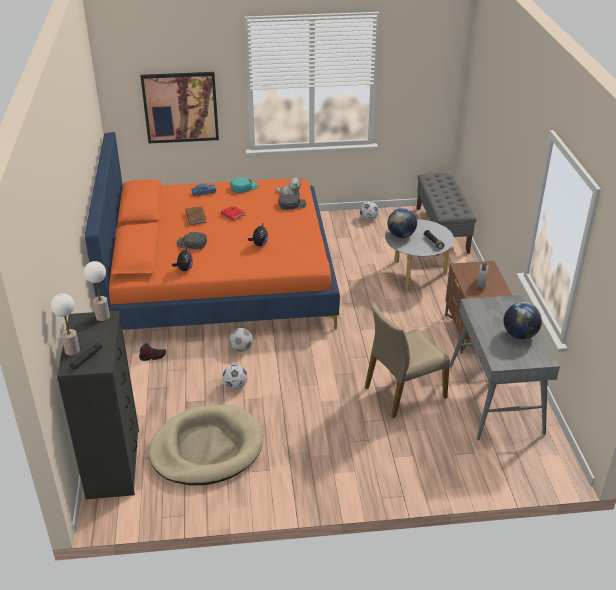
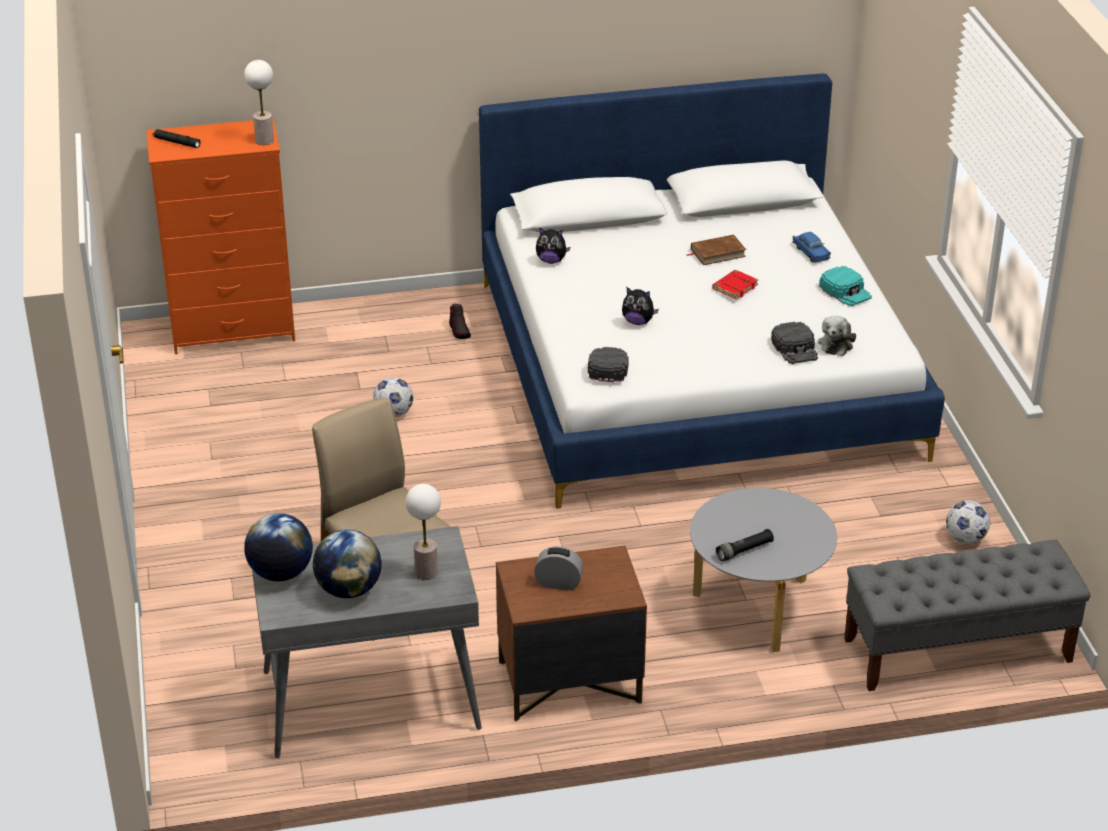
camera: 85 degrees right, 0 degrees up
(72, 351) = (193, 131): table lamp -> table lamp (426, 572)
(113, 463) = (234, 330): black dresser -> orange dresser
(180, 107) = (904, 108): picture -> none
(191, 243) = (629, 258): black cap -> black cap (608, 366)
(207, 449) = (257, 401): beige dog bed -> none
(219, 275) = (695, 368): orange bed -> white bed
(241, 348) = (488, 410): football -> none
(401, 235) = (761, 508): globe -> globe (280, 573)

